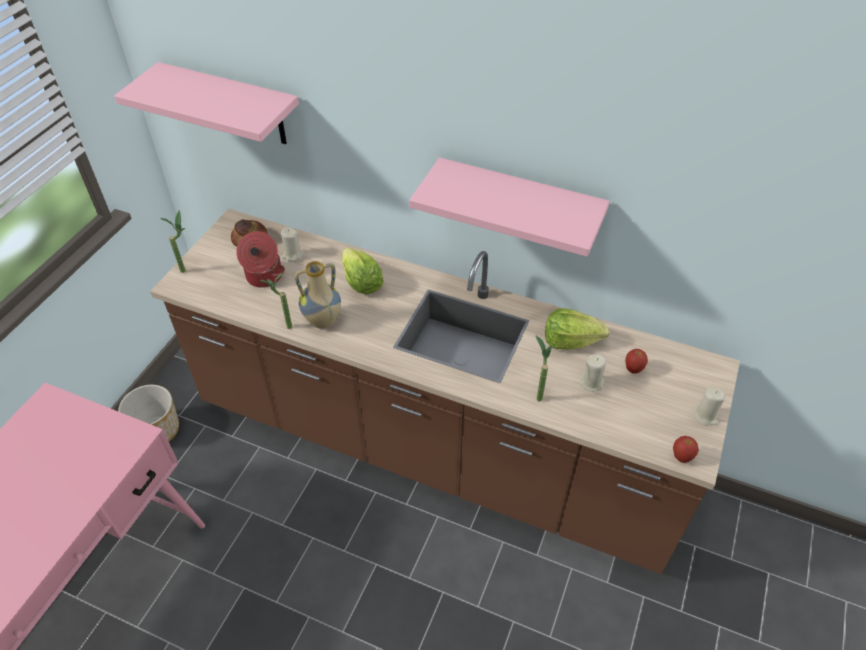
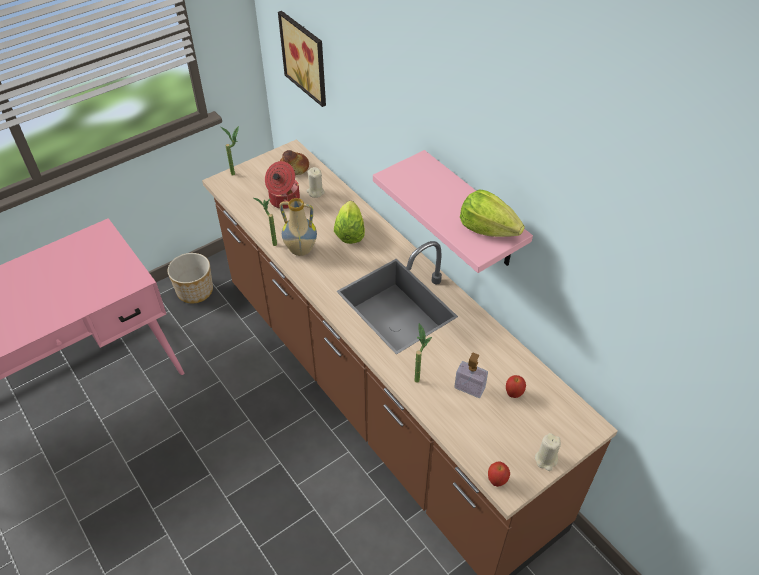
camera: 30 degrees right, 0 degrees up
(232, 105) = (306, 57): pink shelf -> picture
(570, 341) = (478, 347): lettuce -> lettuce (487, 229)
(591, 383) = (469, 388): beige candle -> soap dispenser

